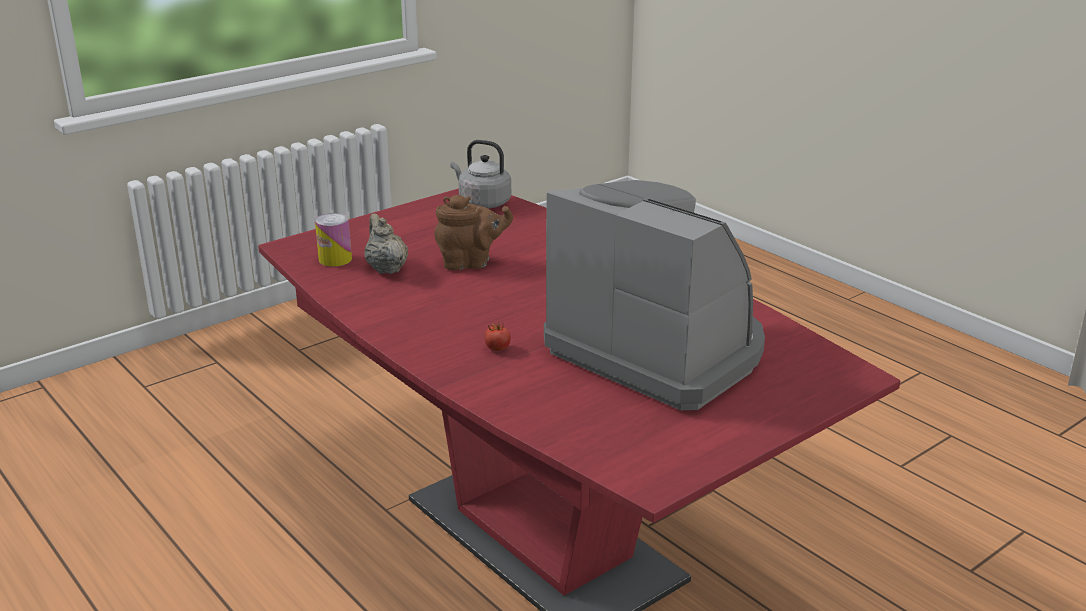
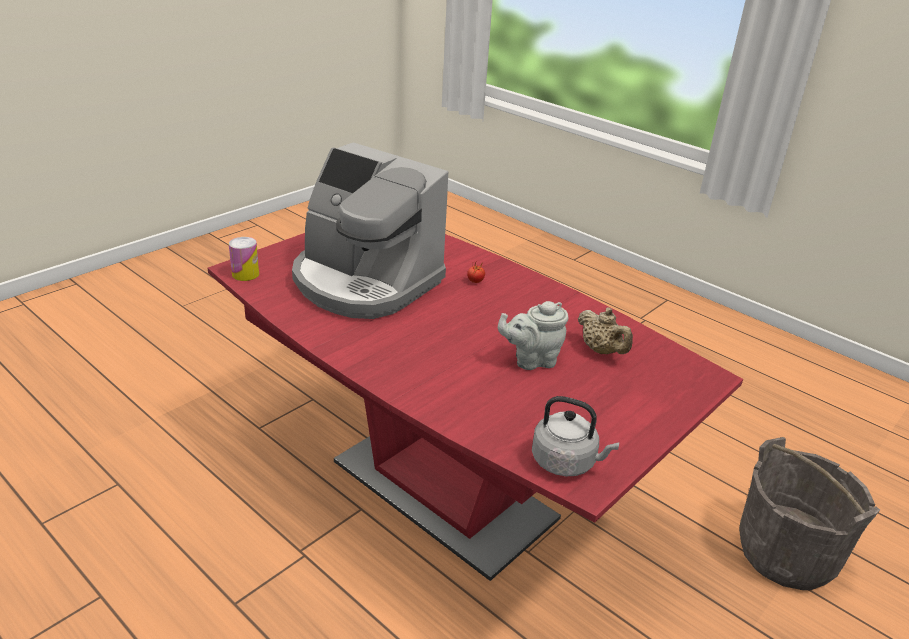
camera: 170 degrees right, 5 degrees up
(175, 458) = (786, 553): none -> grey bucket
(335, 259) = (654, 360): can -> can (245, 274)
(470, 263) = (531, 360): brown teapot -> grey teapot

